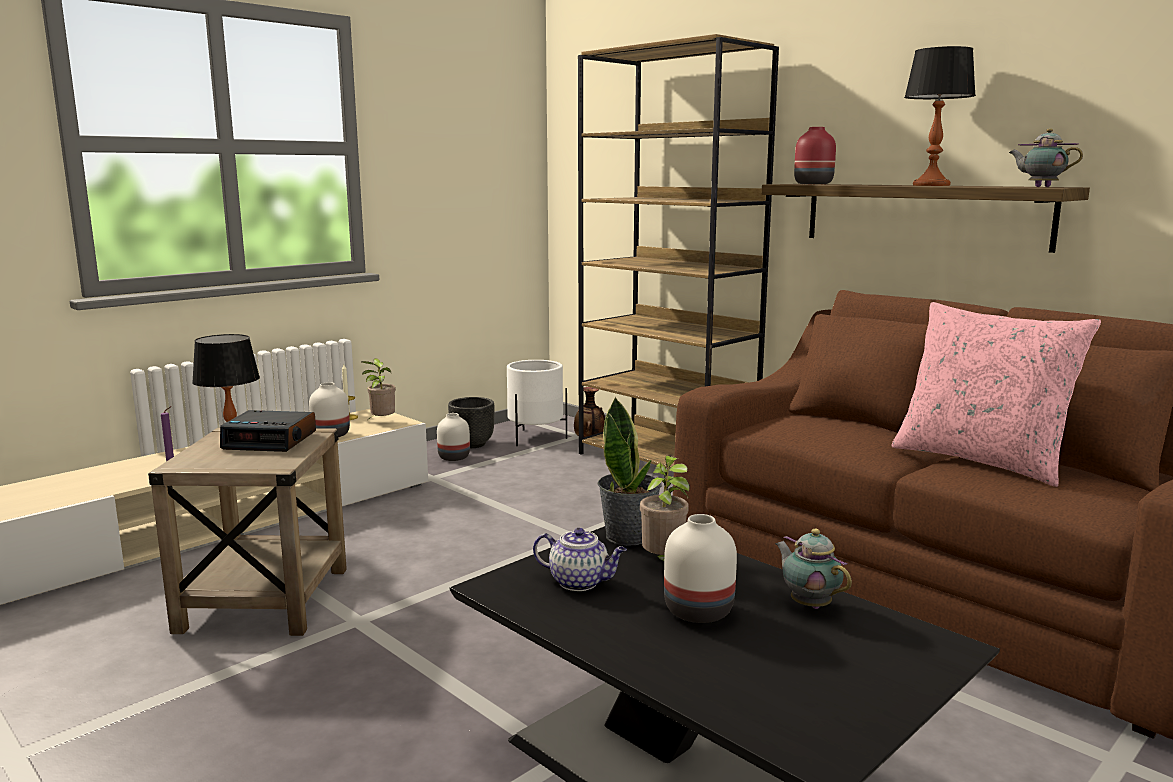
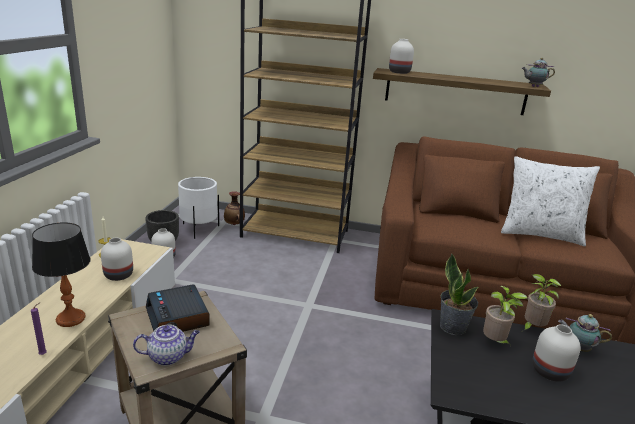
camera: 35 degrees left, 10 degrees up
(271, 440) = (178, 317): alarm clock -> alarm clock turned 90 degrees clockwise
(381, 422) = (139, 253): potted plant -> potted plant (532, 328)
(580, 582) = (481, 372): teapot -> teapot (169, 356)
(813, 184) = (399, 72): red vase -> white vase
(930, 185) = (471, 79): table lamp -> none
(981, 460) = (540, 234): pink pillow -> white pillow

